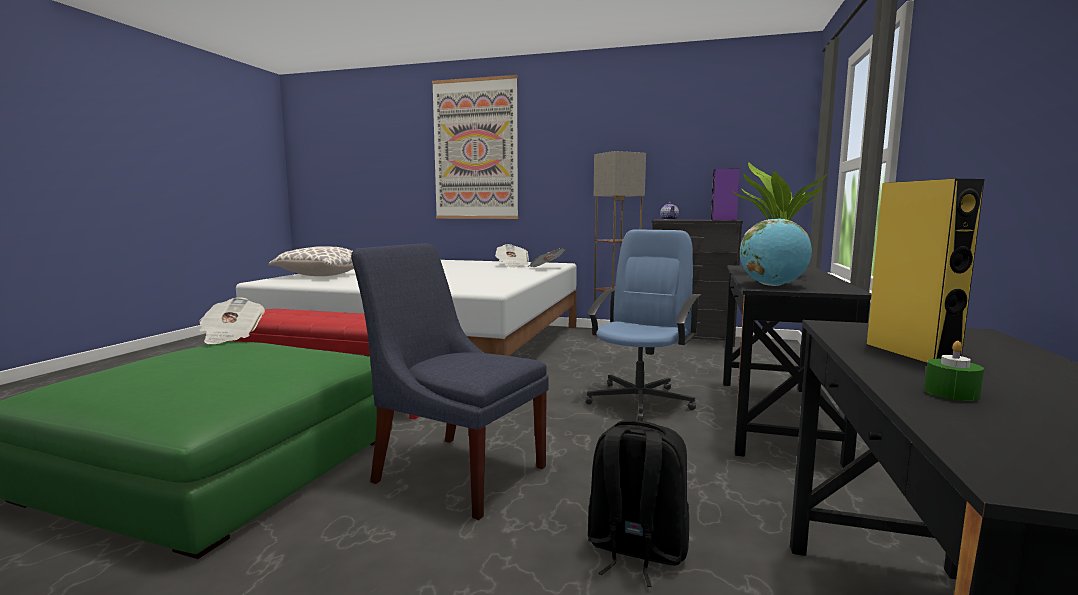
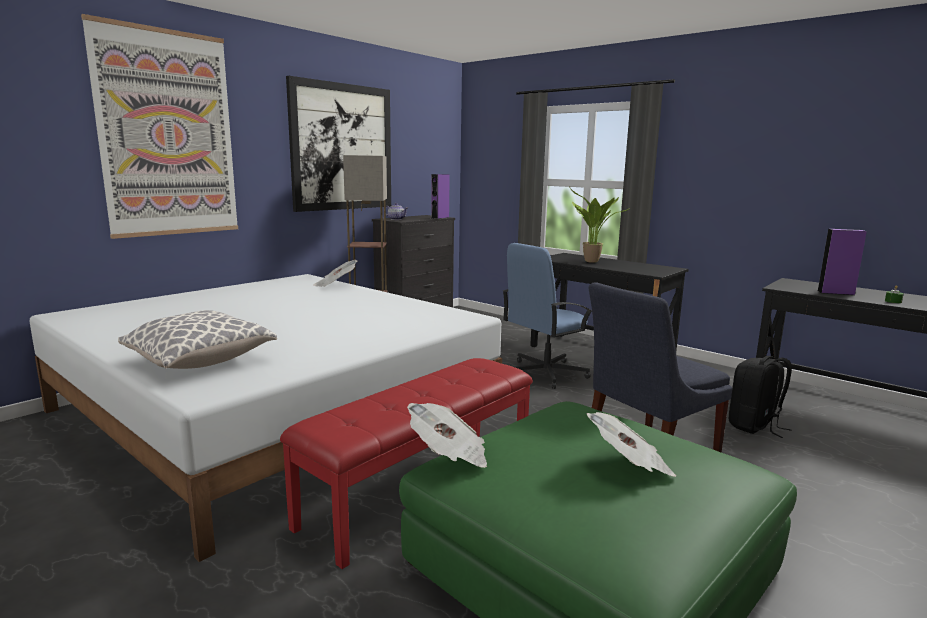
camera: 65 degrees left, 5 degrees up
(512, 265) = (285, 289): newspaper -> newspaper (629, 465)
(624, 149) = (342, 147): none -> picture
(640, 400) = (544, 373): blue office chair -> blue office chair turned 90 degrees counterclockwise
(772, 285) = (648, 271): globe -> none
(910, 353) = (835, 293): yellow speaker -> purple speaker

